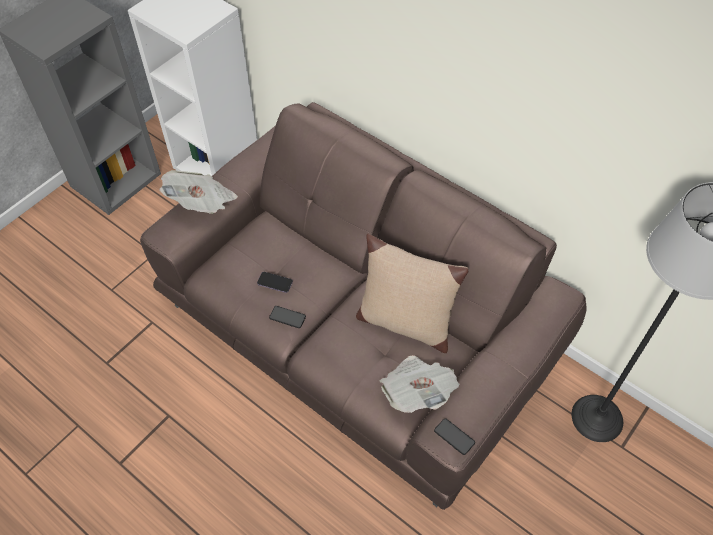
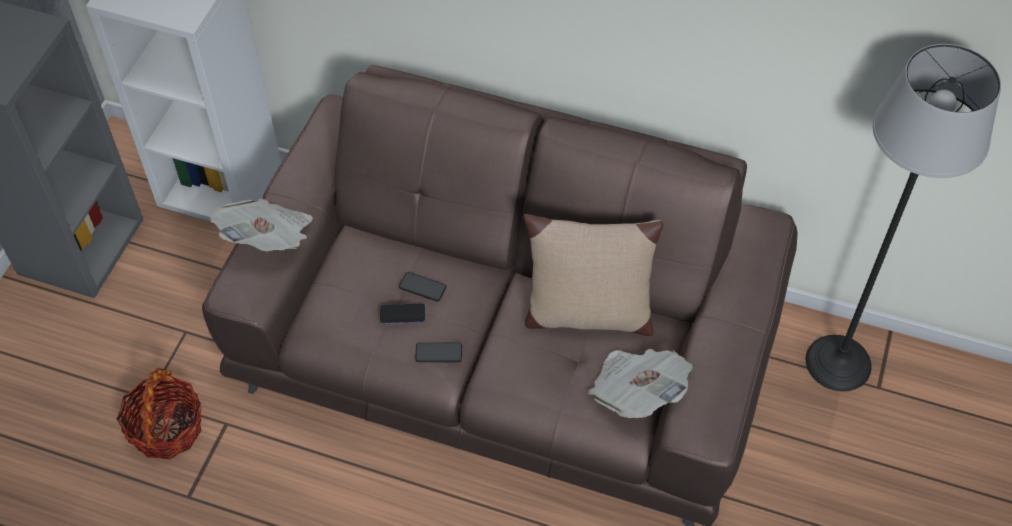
camera: 20 degrees left, 0 degrees up
(113, 313) = (167, 429): none -> basket
(454, 437) = (709, 427): phone -> phone (422, 287)

